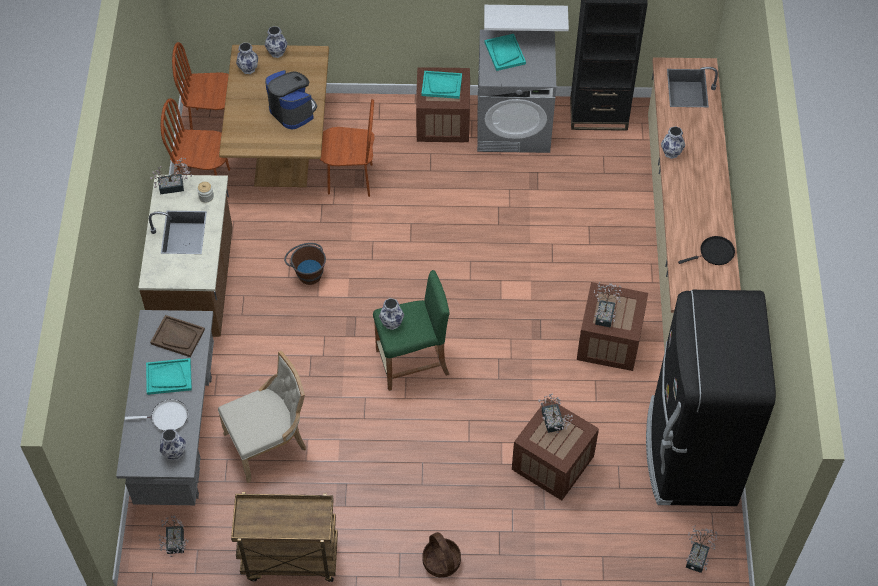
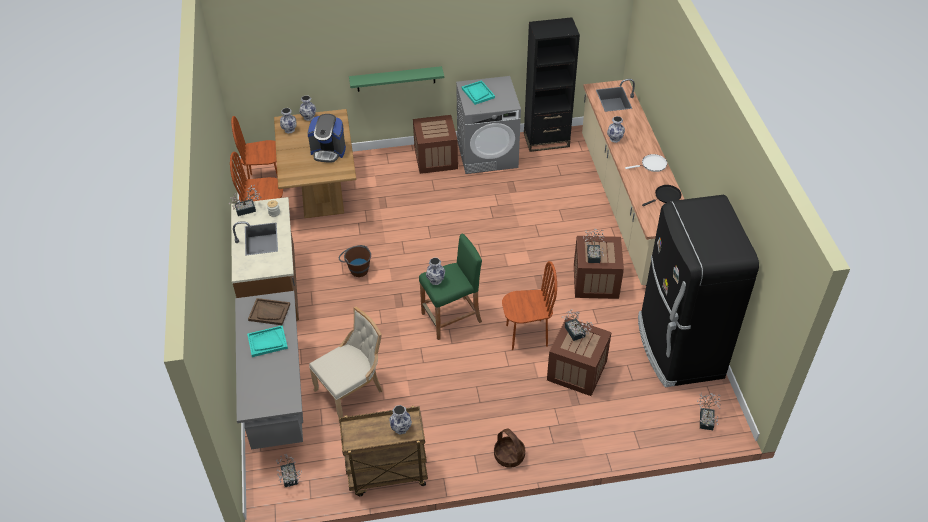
camera: 10 degrees left, 10 degrees down
(167, 417) = (271, 371): white frying pan -> white frying pan (652, 165)
(174, 452) = (282, 396): vase -> vase (400, 428)
(292, 110) = (328, 151): coffee machine -> coffee machine turned 150 degrees clockwise
(350, 179) = (376, 204): brown chair -> brown chair (526, 335)
(398, 17) = (396, 79): none -> green shelf
(442, 85) = (433, 127): turquoise tray -> none
(525, 14) = (488, 64): white shelf -> none

